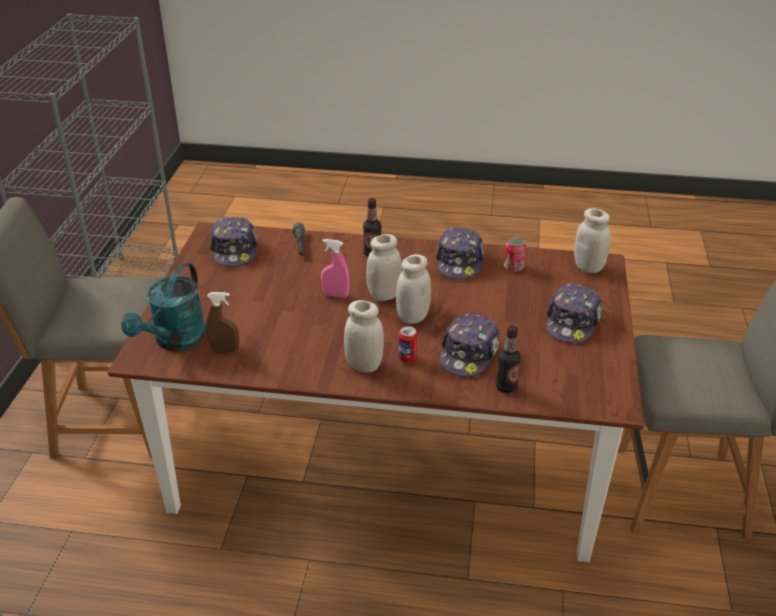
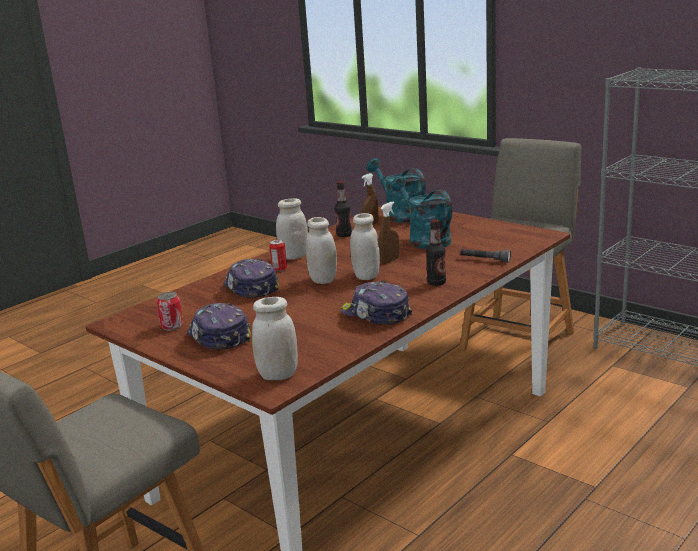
camera: 125 degrees right, 15 degrees down
(234, 250) = (503, 238): cap -> none
(260, 294) = (424, 239): none -> turquoise watering can
(335, 295) = (390, 260): pink spray bottle -> brown spray bottle
(506, 387) = (198, 291): bottle -> bottle (344, 235)
(513, 267) = (332, 336): can -> can (172, 326)

